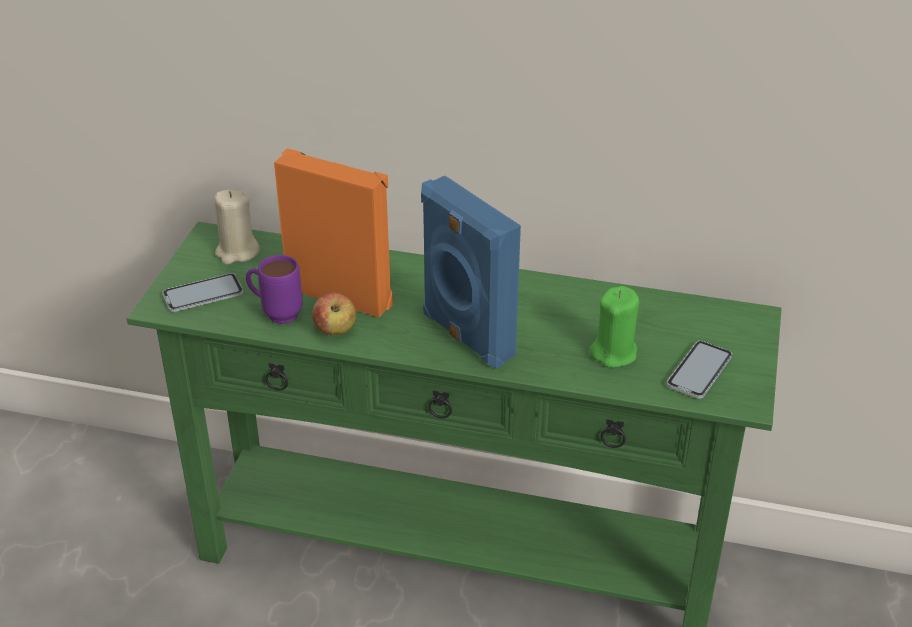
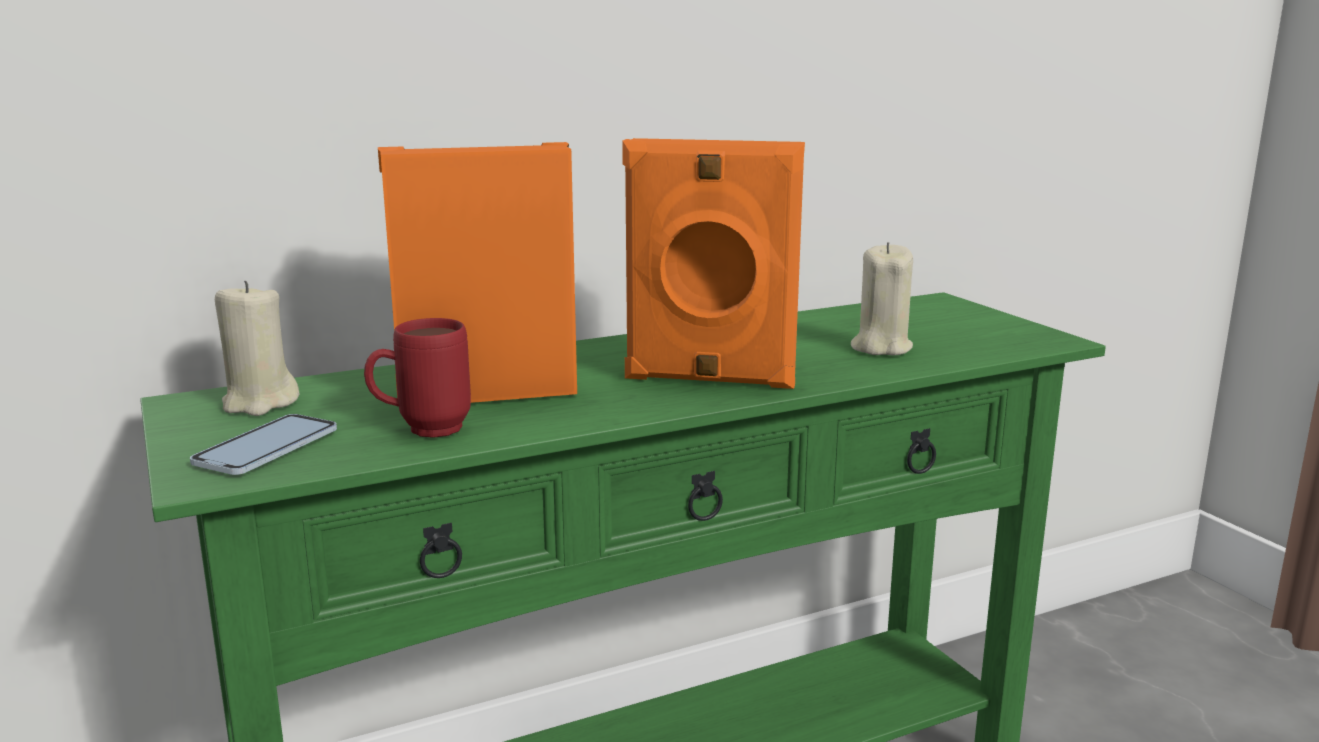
camera: 40 degrees left, 20 degrees down
(275, 313) = (421, 431): purple mug -> red mug
(335, 330) = (538, 419): apple -> none
(465, 336) = (710, 379): blue speaker -> orange speaker
(614, 353) = (880, 347): green candle -> beige candle
(699, 371) = (976, 336): phone -> none

